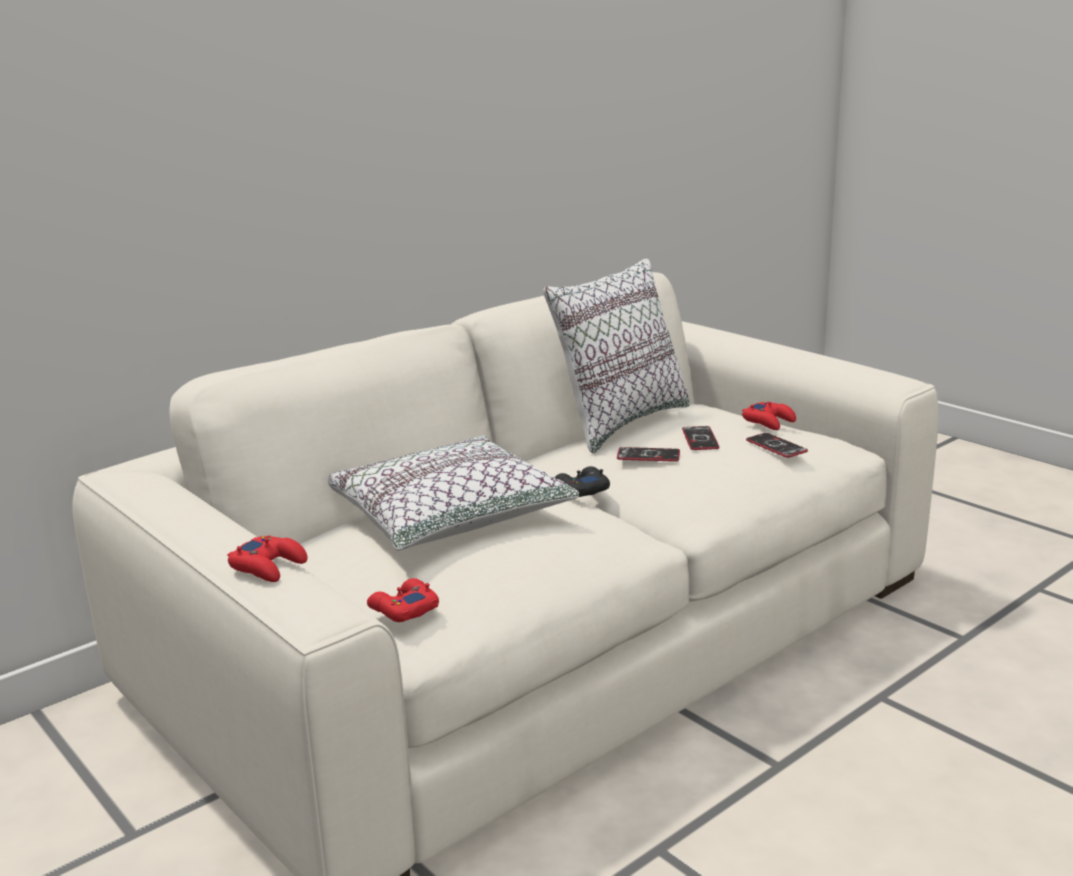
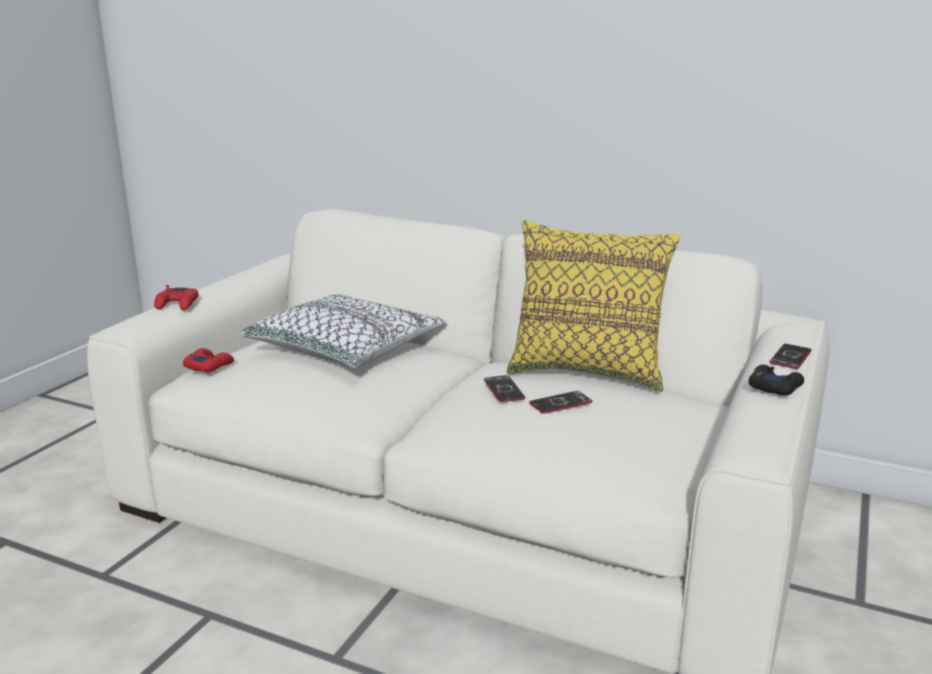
camera: 65 degrees right, 0 degrees up
(581, 489) = (432, 382): black game controller -> black game controller (774, 387)
(623, 424) = (587, 373): white pillow -> yellow pillow
(769, 421) = (656, 431): red game controller -> none
(776, 446) = (577, 439): phone -> phone (790, 357)

